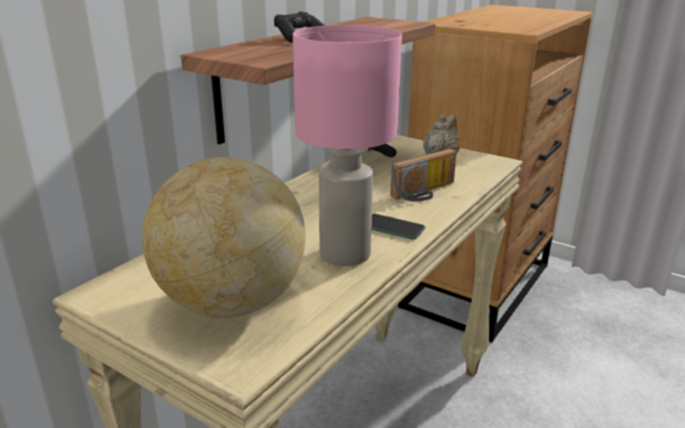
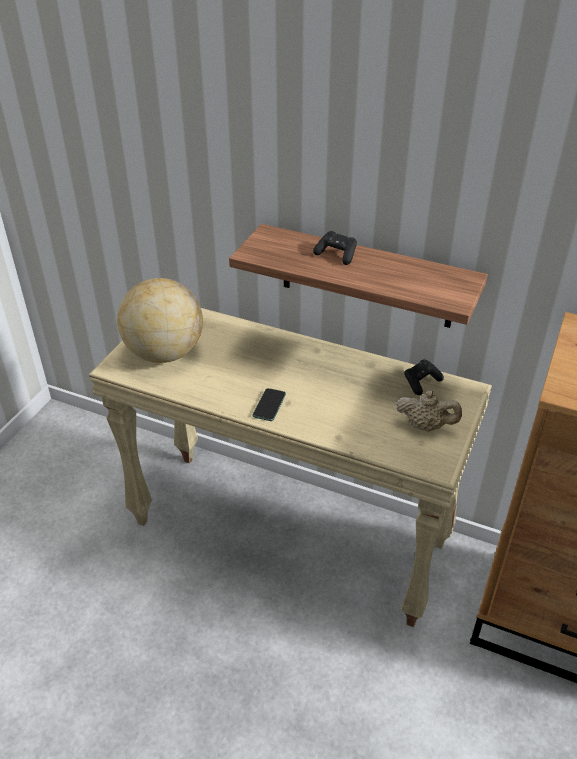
camera: 80 degrees right, 15 degrees up
(345, 255) = (224, 387): pink table lamp -> none
(426, 192) = (340, 419): radio -> none

